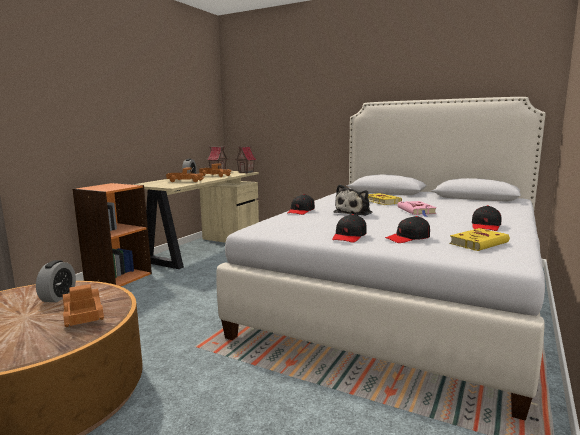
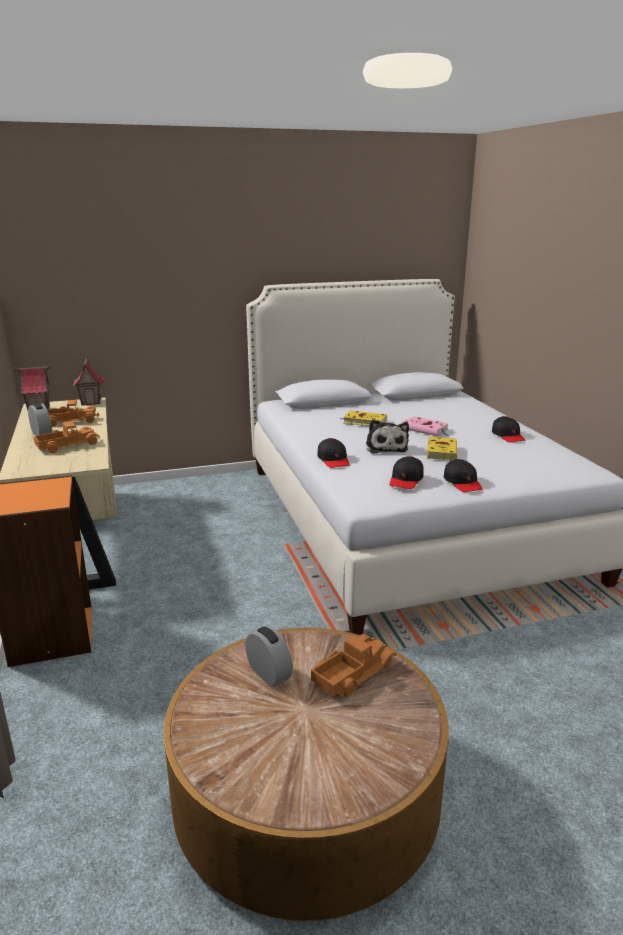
camera: 45 degrees left, 10 degrees up
(82, 314) = (352, 672): toy truck -> toy truck turned 120 degrees clockwise
(408, 238) = (500, 469): black cap -> black cap (406, 480)
(479, 243) = (546, 459): yellow book -> yellow book (441, 451)

